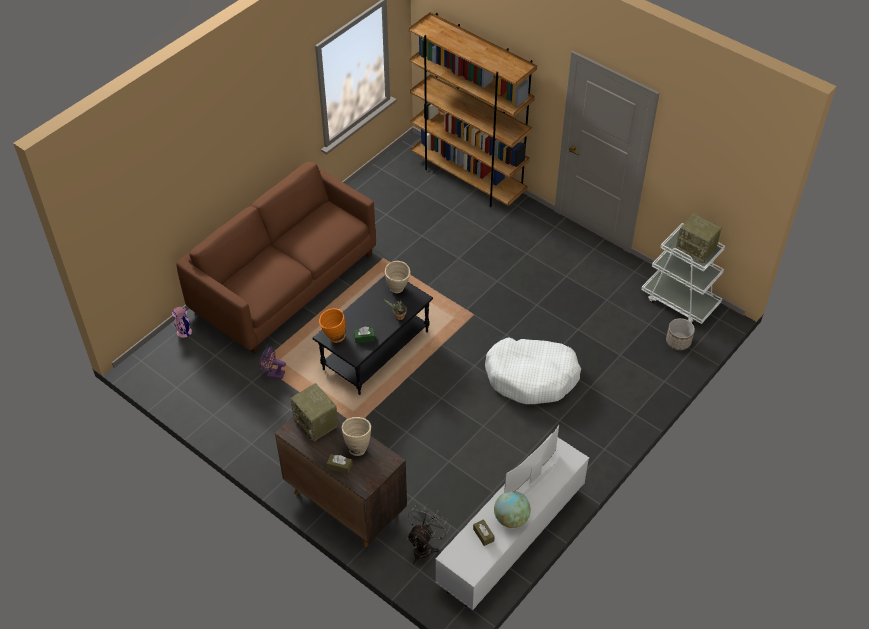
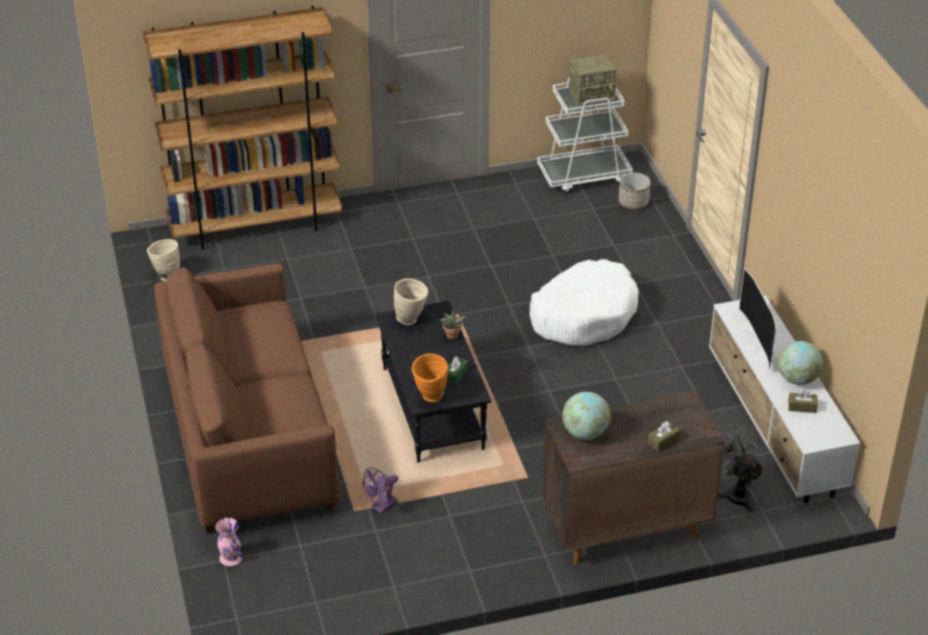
camera: 55 degrees left, 10 degrees down
(316, 422) = (585, 433): radio -> globe
(357, 446) = (646, 416): beige vase -> beige vase (166, 276)

